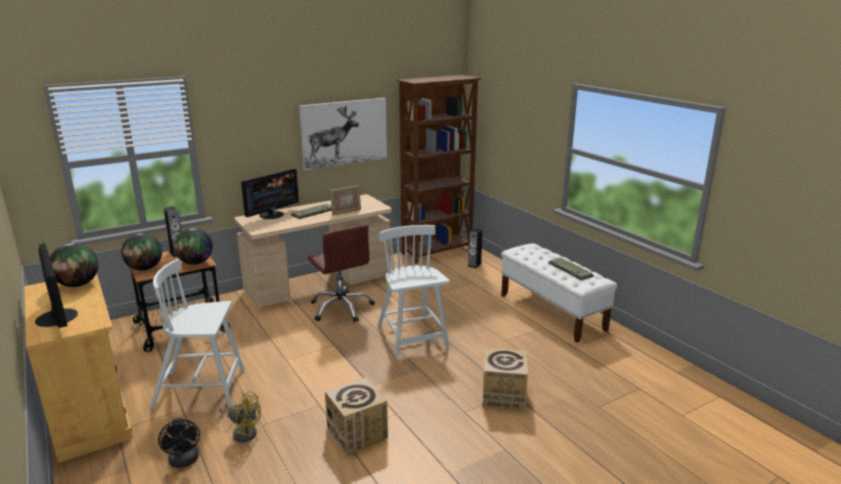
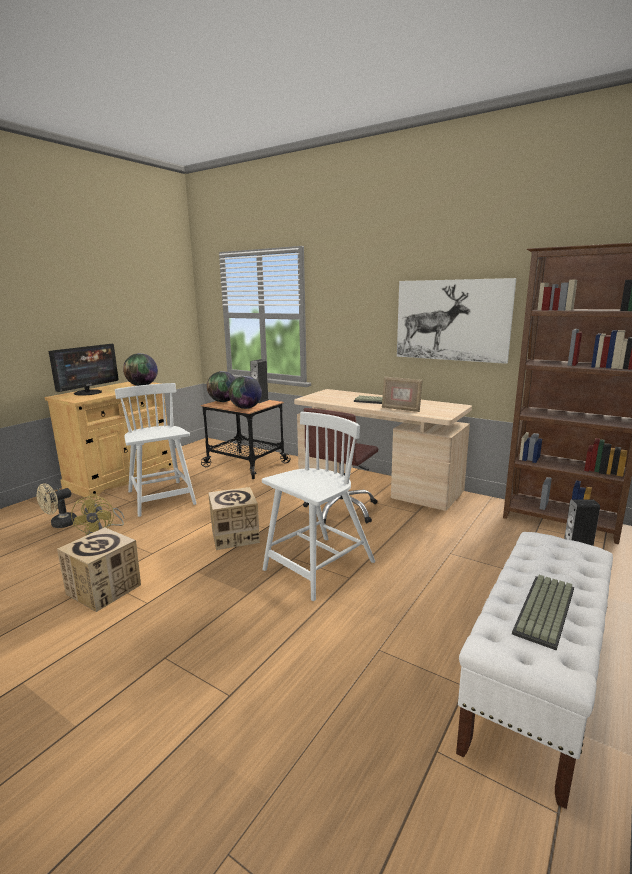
camera: 65 degrees right, 5 degrees down
(184, 462) = (60, 524): black fan -> beige fan
(272, 215) = (349, 394): monitor -> none
(503, 396) = (216, 688): cardboard box -> cardboard box (235, 536)

